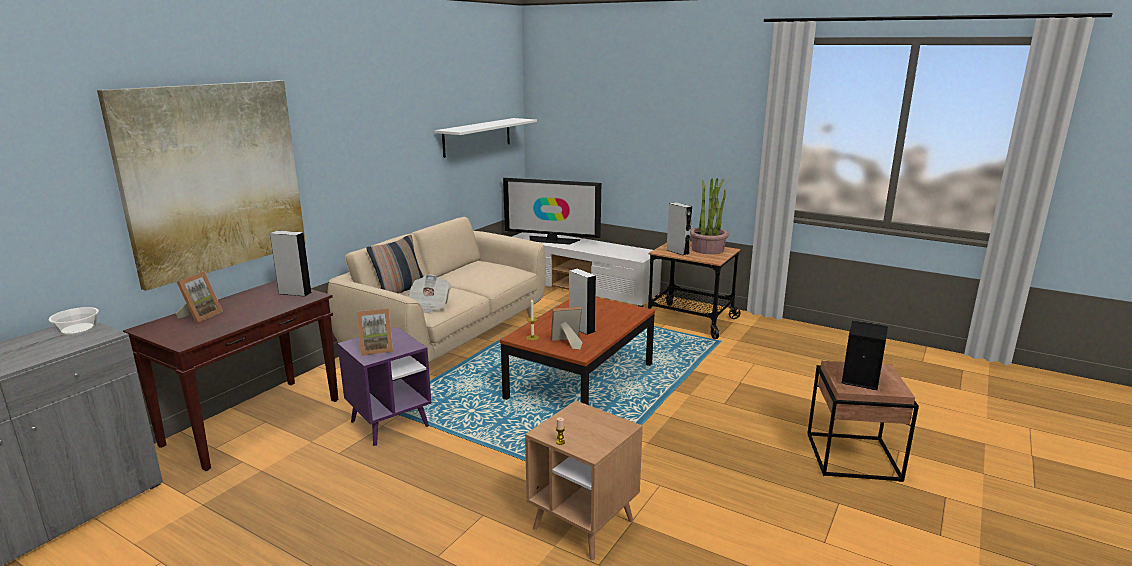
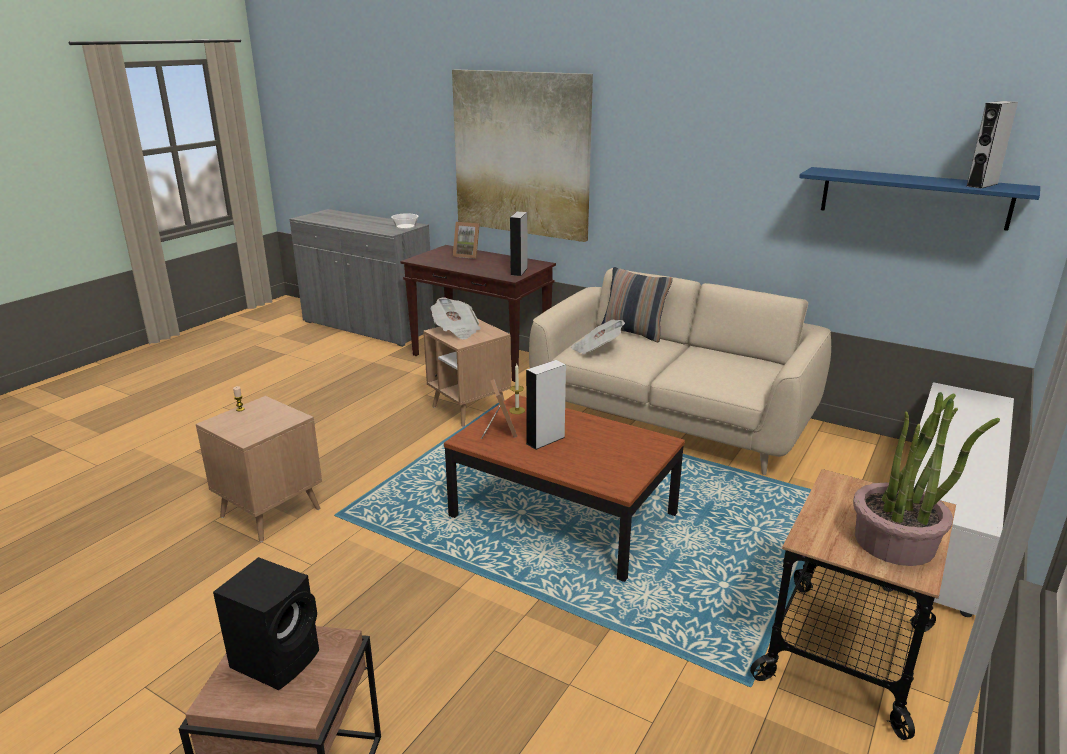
camera: 90 degrees right, 5 degrees up
(376, 349) = (456, 331): picture frame -> newspaper
(389, 424) = (469, 409): purple side table -> brown side table
(477, 137) = (914, 197): white shelf -> blue shelf
(552, 240) = (960, 418): television -> none
(677, 252) = (848, 501): grey speaker -> grey speaker (982, 185)

